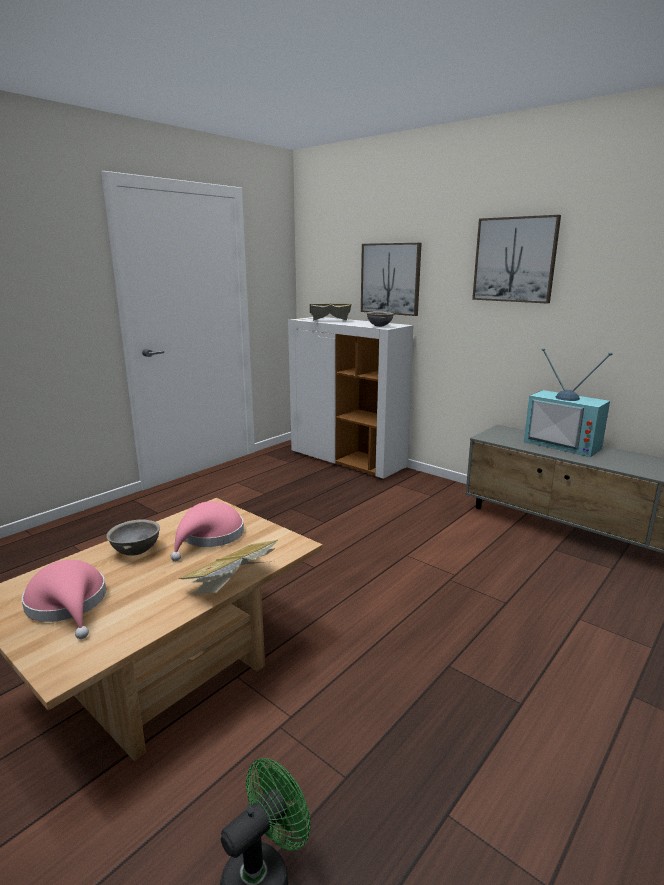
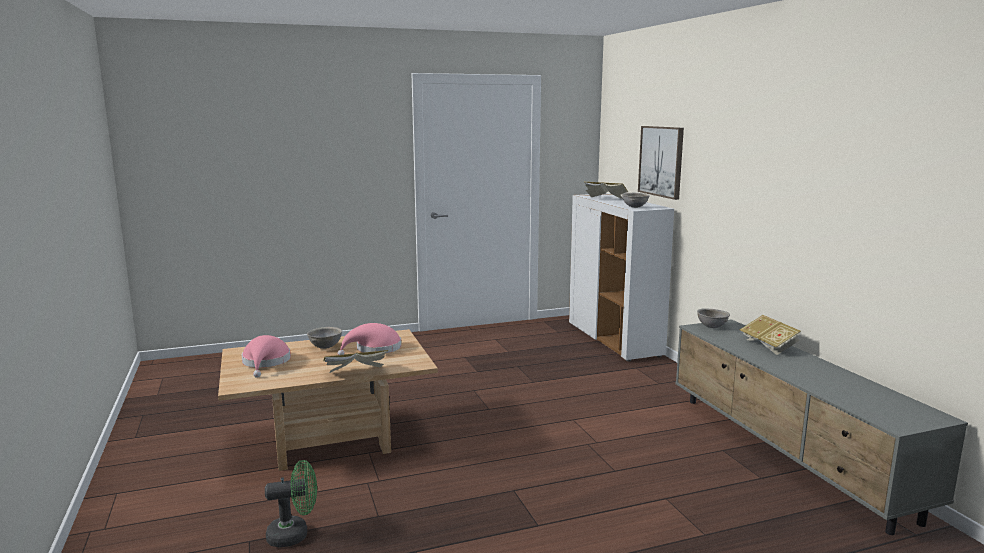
camera: 30 degrees right, 5 degrees down
(496, 434) = (712, 327): none -> grey bowl
(515, 260) = (749, 150): picture -> none
(564, 444) = (769, 346): television -> book

